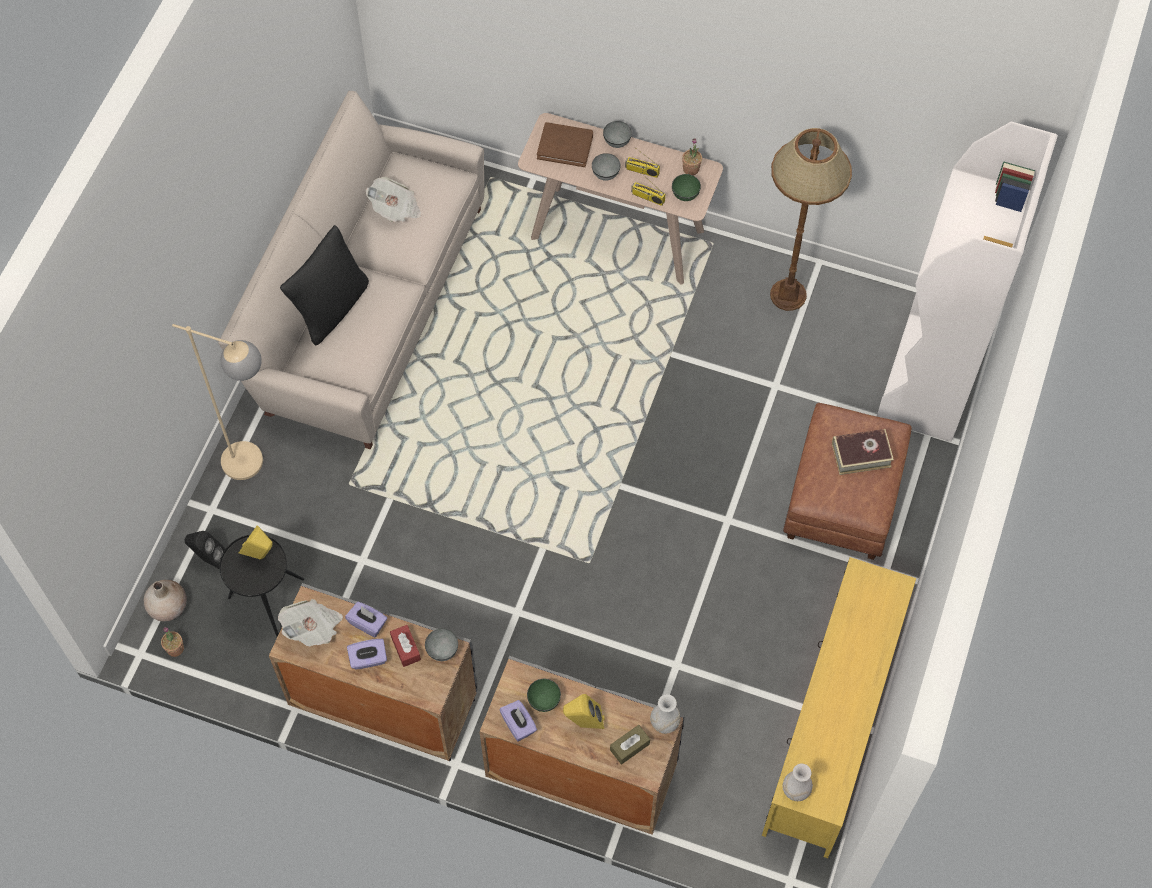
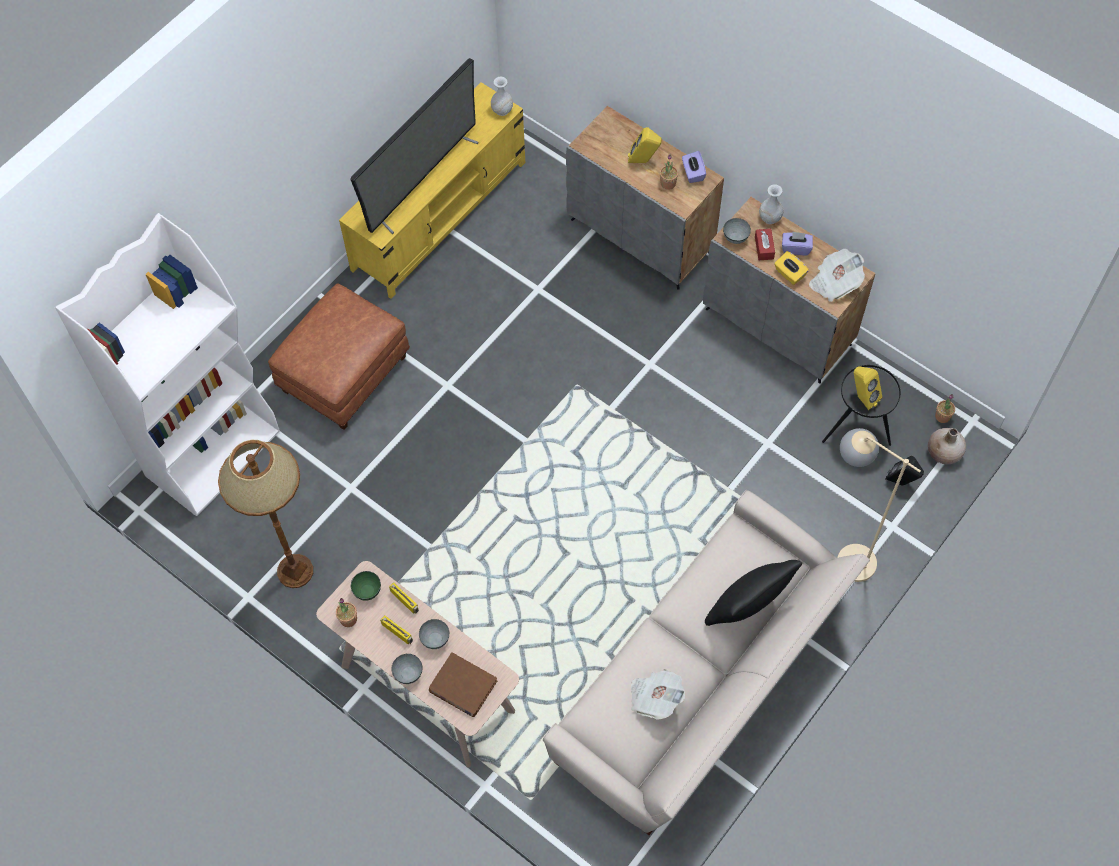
camera: 160 degrees left, 0 degrees up
(368, 623) = (789, 274): purple tissue box -> yellow tissue box
(544, 700) = (668, 183): green bowl -> potted plant
(629, 747) = (615, 137): brown tissue box -> none
(665, 723) = (583, 145): white vase -> white vase (769, 218)
(846, 659) = (422, 180): none -> television
(861, 455) = (325, 339): book -> none

